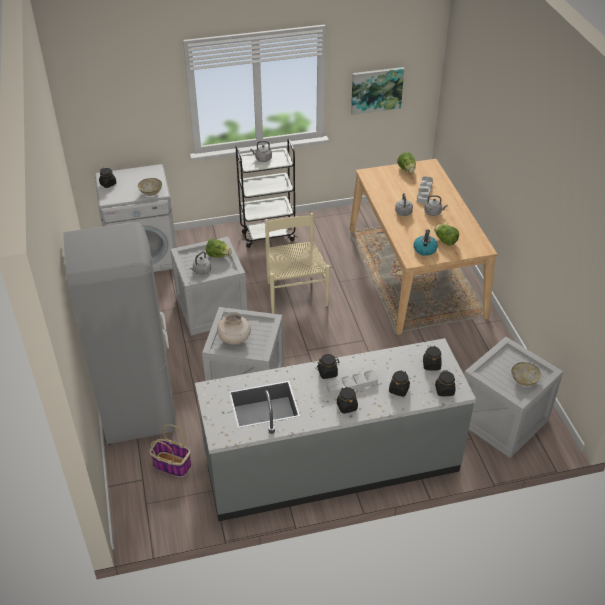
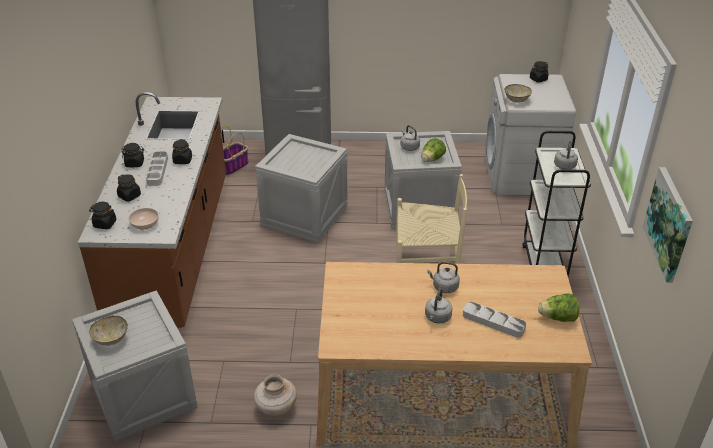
camera: 105 degrees right, 5 degrees down
(234, 339) = (298, 154): beige vase -> beige vase (276, 407)
(331, 464) = (175, 251): grey counter -> brown counter
(424, 249) = (357, 287): kettle -> none
(431, 365) = (144, 224): black jar -> bowl
(445, 241) = (367, 311): lettuce -> none

